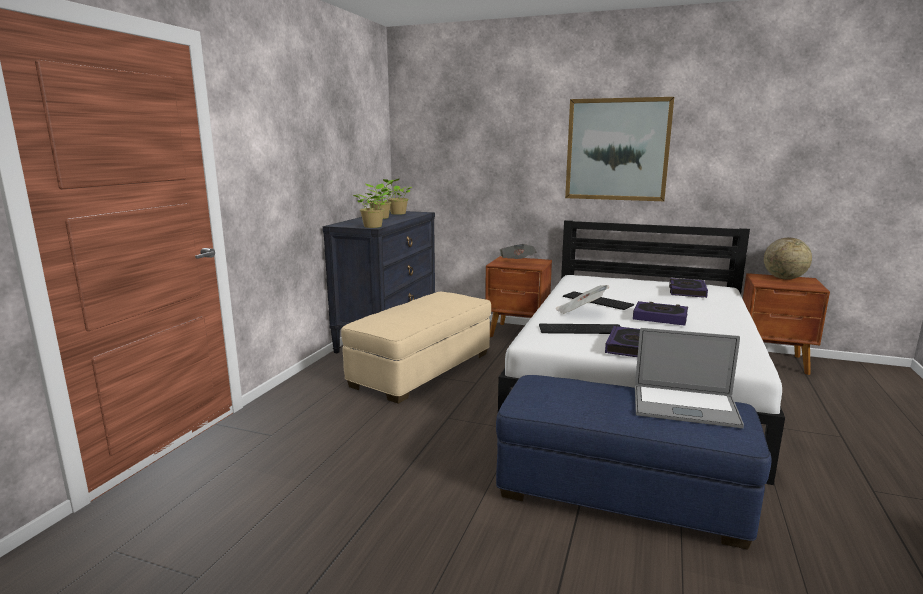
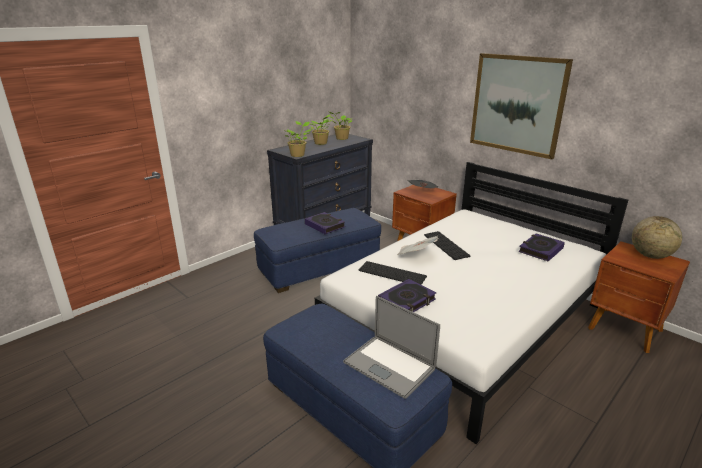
camera: 25 degrees right, 10 degrees up
(422, 369) = (319, 267): beige ottoman -> blue ottoman
(660, 317) = (474, 275): book -> book (325, 225)

